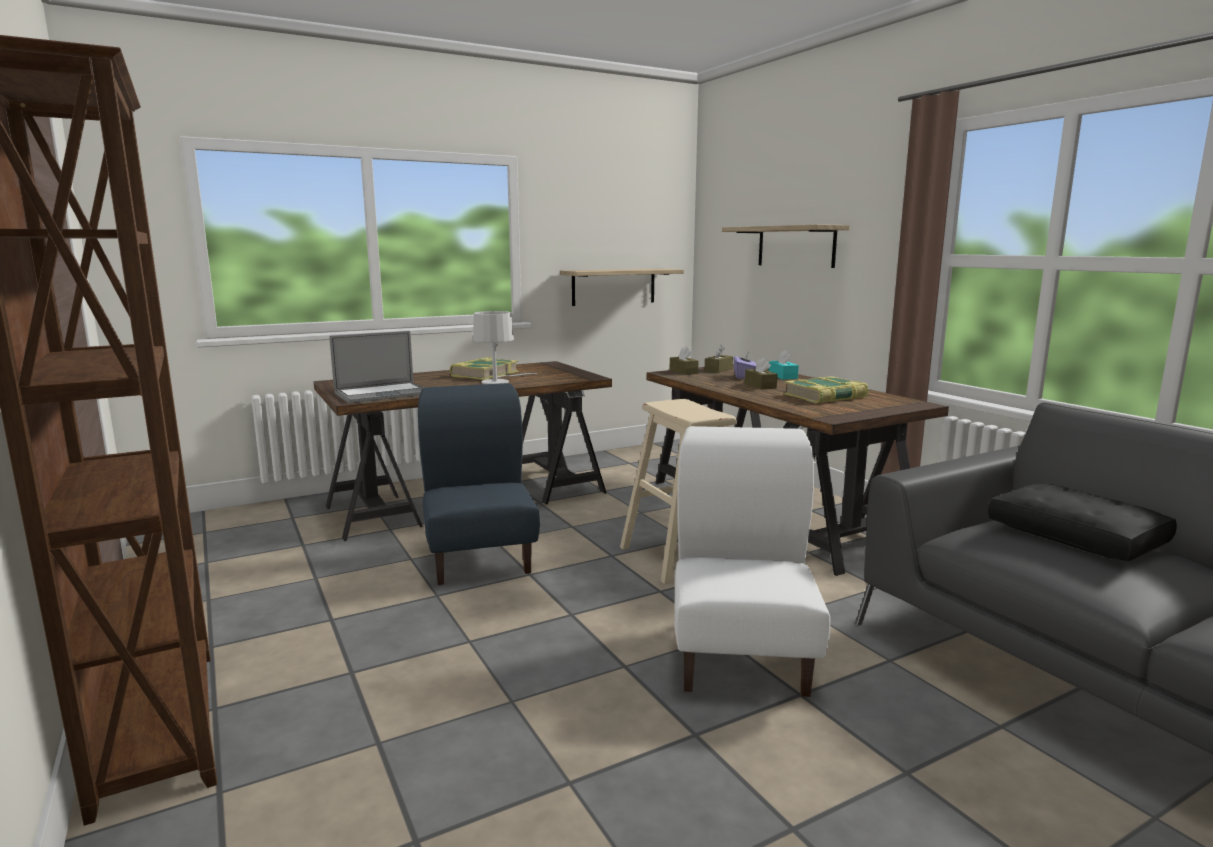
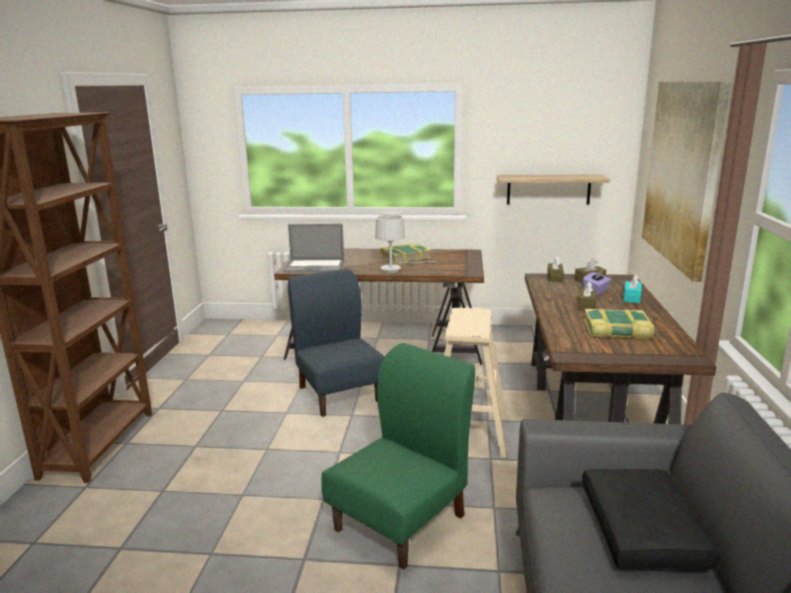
camera: 35 degrees right, 5 degrees up
(480, 557) = (339, 393): blue chair -> blue chair turned 45 degrees counterclockwise
(742, 655) = (401, 522): white chair -> green chair
(795, 246) = (682, 173): shelf -> picture

